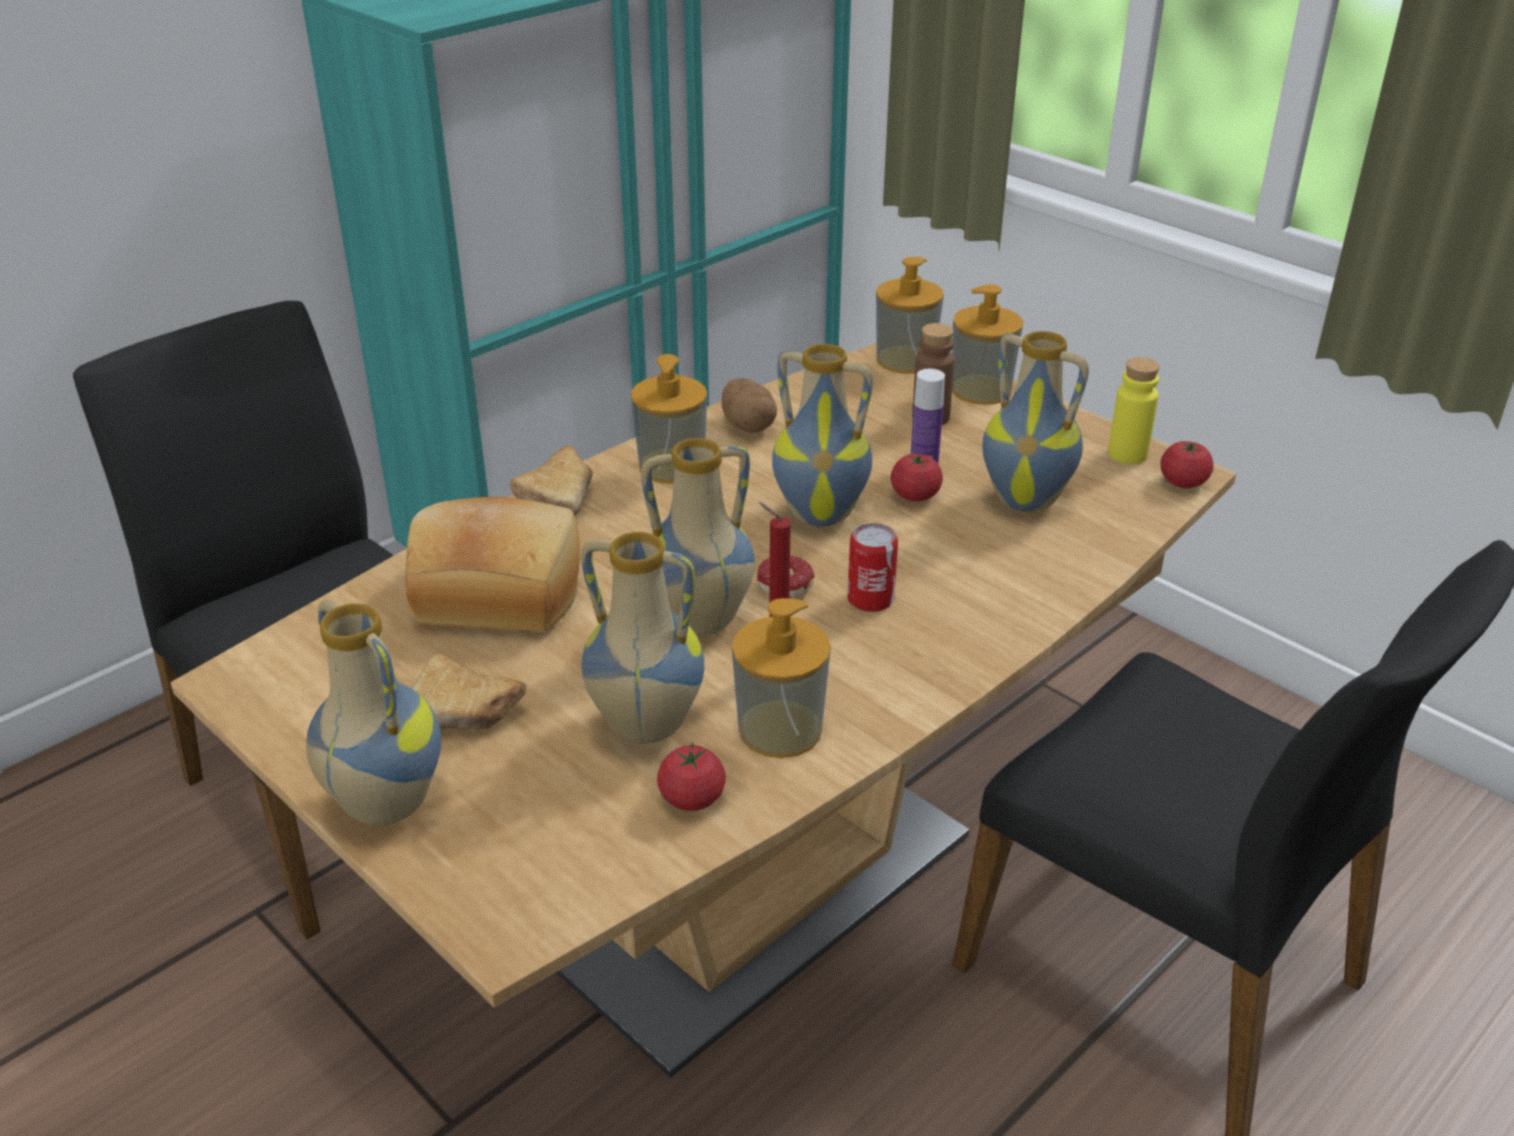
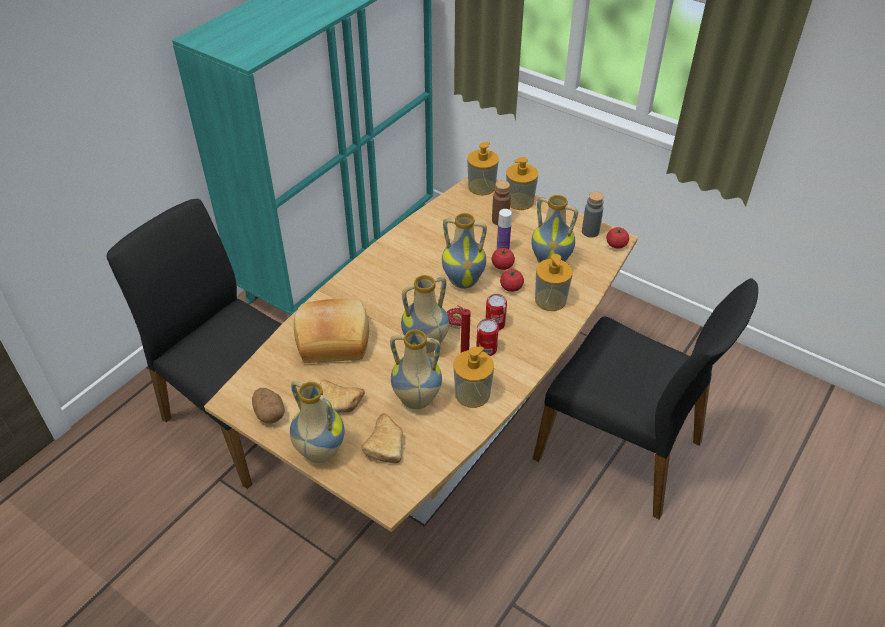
camera: 10 degrees left, 10 degrees up
(561, 494) = (344, 284): bread -> bread (386, 443)
(671, 466) = (390, 262): soap dispenser -> soap dispenser (550, 300)
(692, 798) = (445, 431): tomato -> tomato (511, 287)
(748, 425) = (418, 234): potato -> potato (269, 413)
(837, 645) = (486, 349): none -> can
(1127, 454) = (590, 232): yellow bottle -> grey bottle

